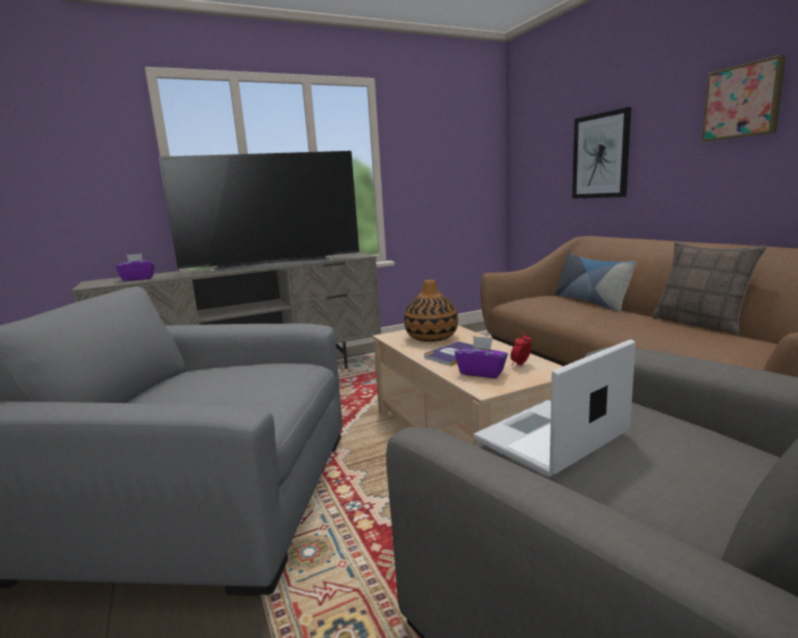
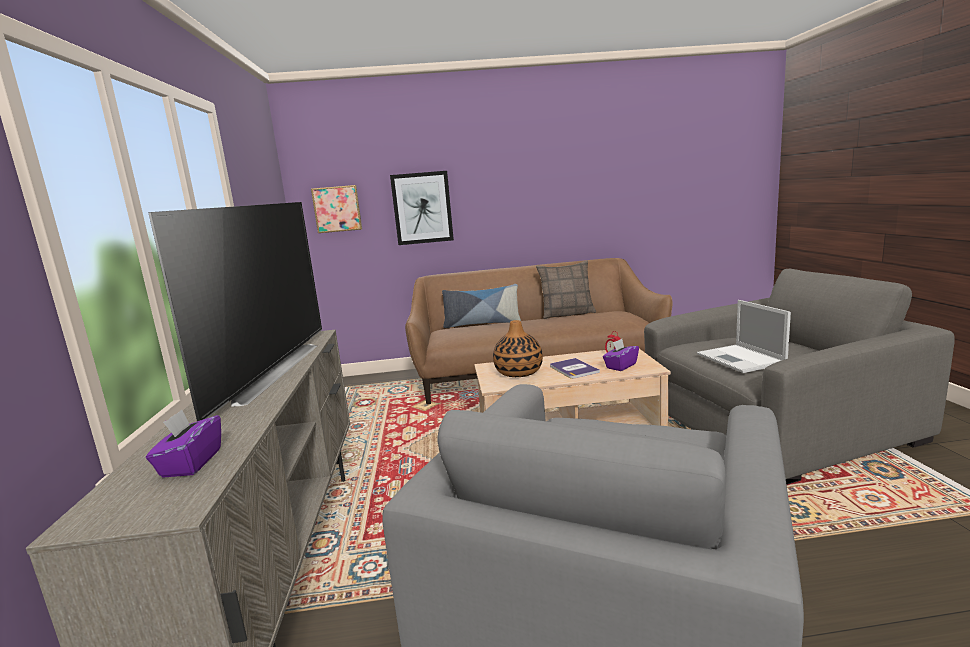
camera: 70 degrees left, 0 degrees up
(743, 101) = (531, 176): picture -> picture (337, 209)

